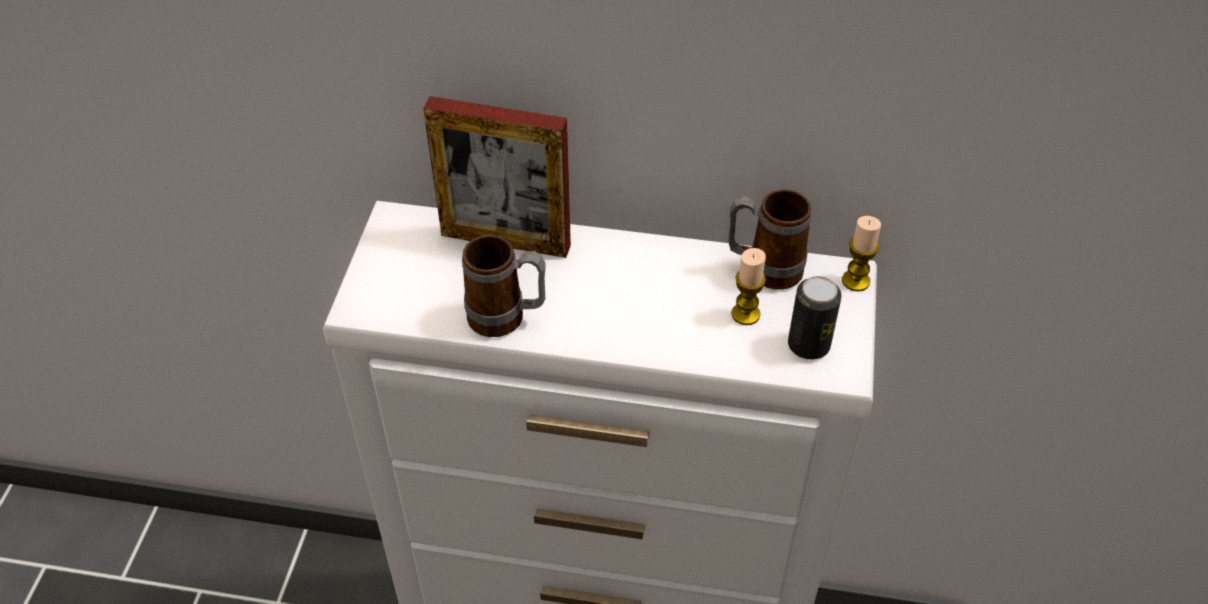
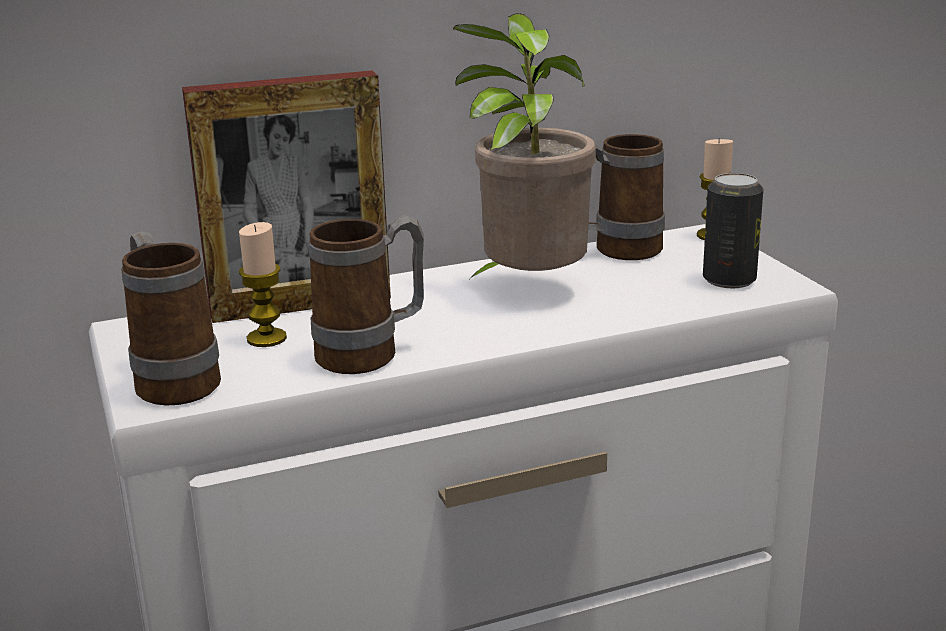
camera: 30 degrees left, 25 degrees down
(381, 290) = (173, 380): none -> mug
(659, 292) = (528, 291): none -> potted plant
(745, 314) = (638, 280): candle -> candle (266, 338)

